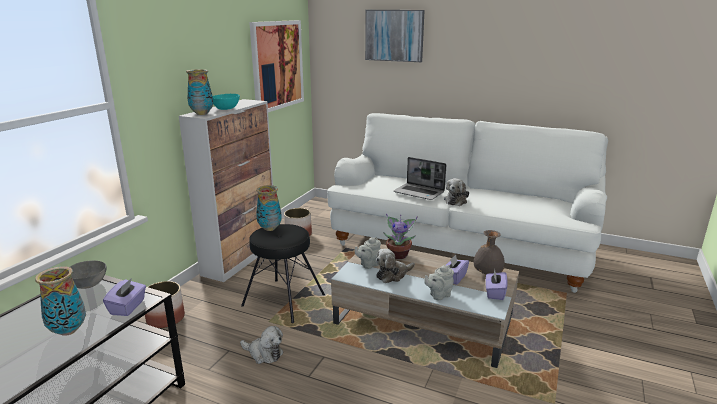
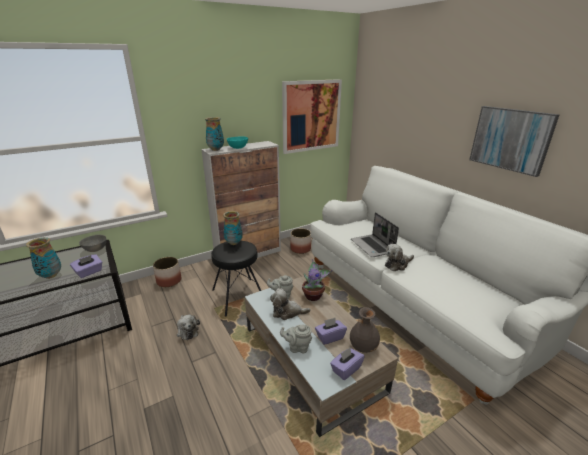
camera: 35 degrees right, 5 degrees up
(394, 35) = (413, 97): picture -> picture (510, 139)

